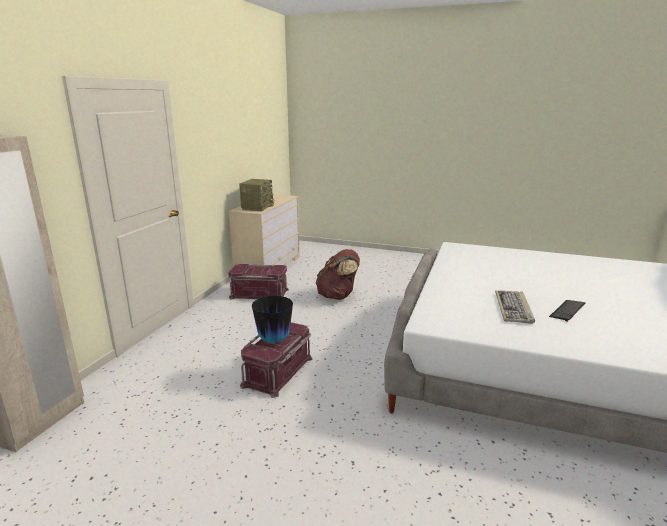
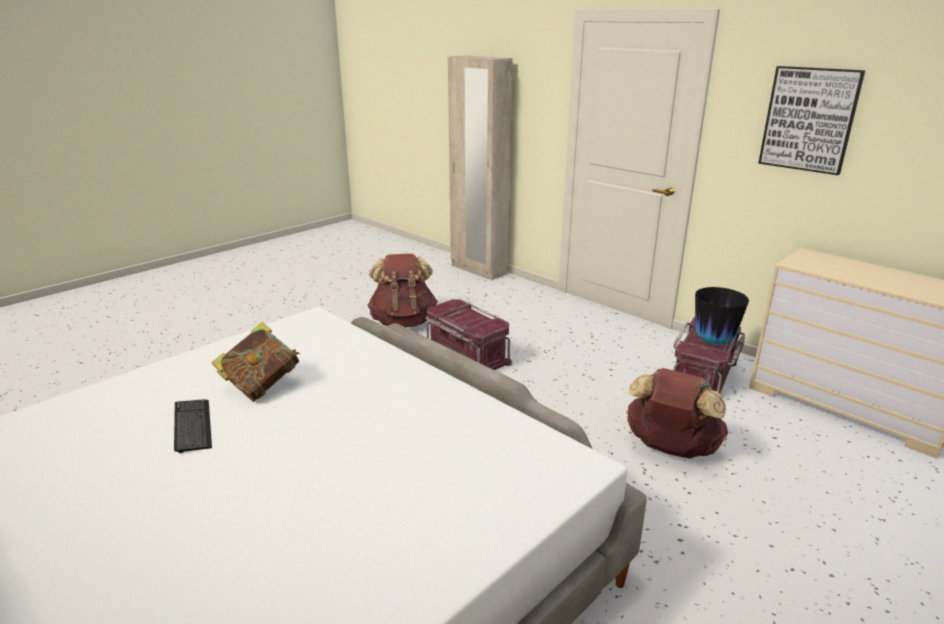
camera: 115 degrees right, 5 degrees up
(215, 142) = (809, 119): none -> picture
(226, 429) = (403, 322): none -> brown backpack
(257, 207) = (831, 267): radio -> none
(274, 340) = (468, 317): vase -> vase (713, 341)
(514, 308) = (262, 386): keyboard -> book

